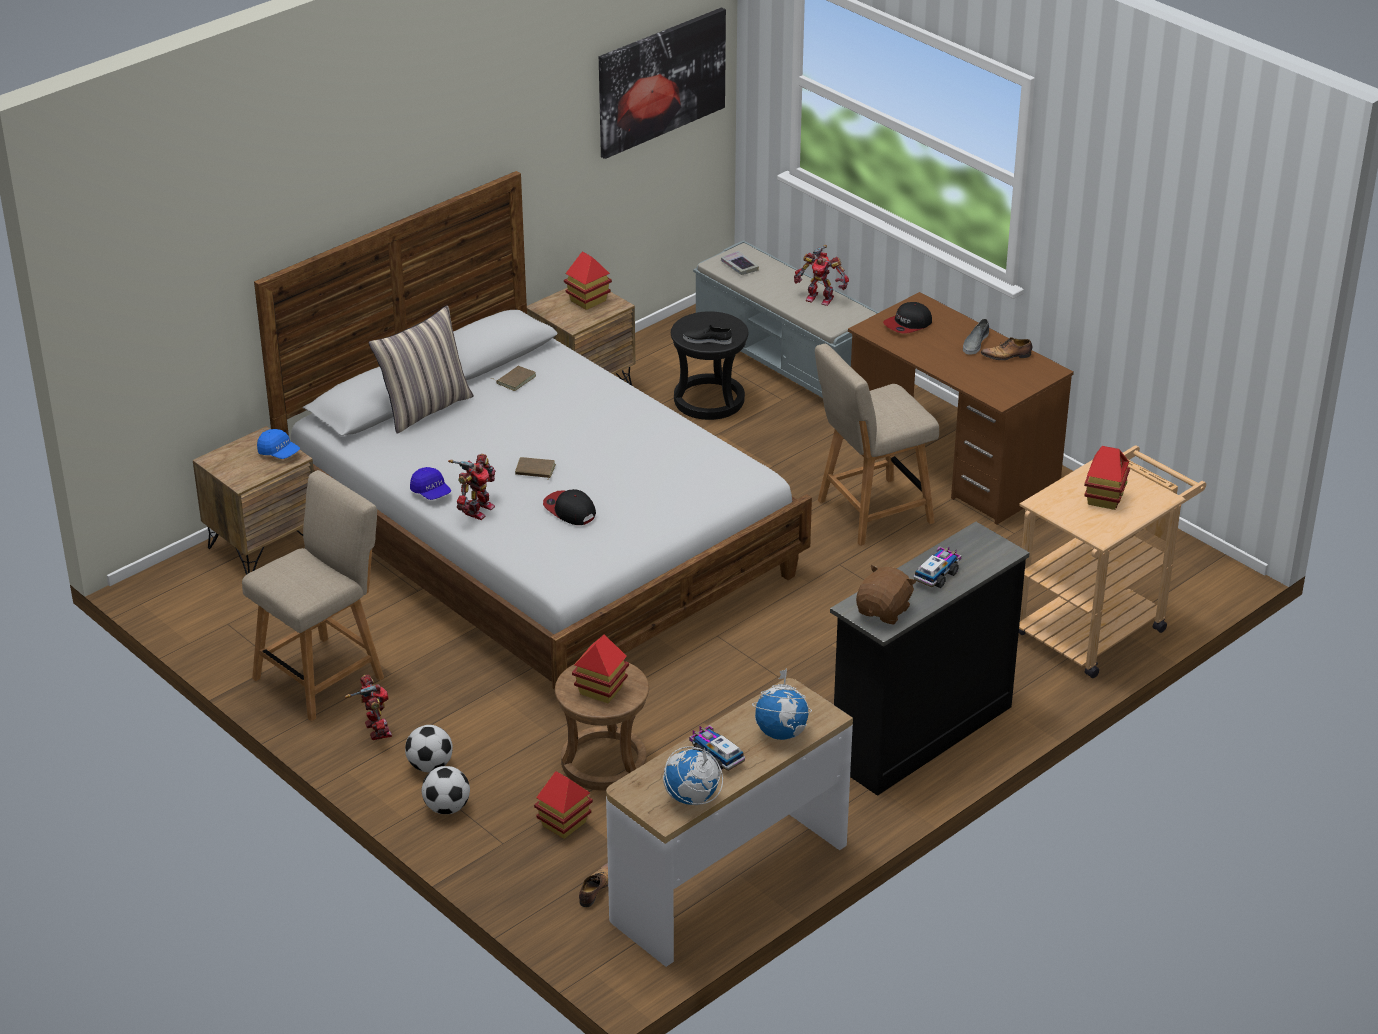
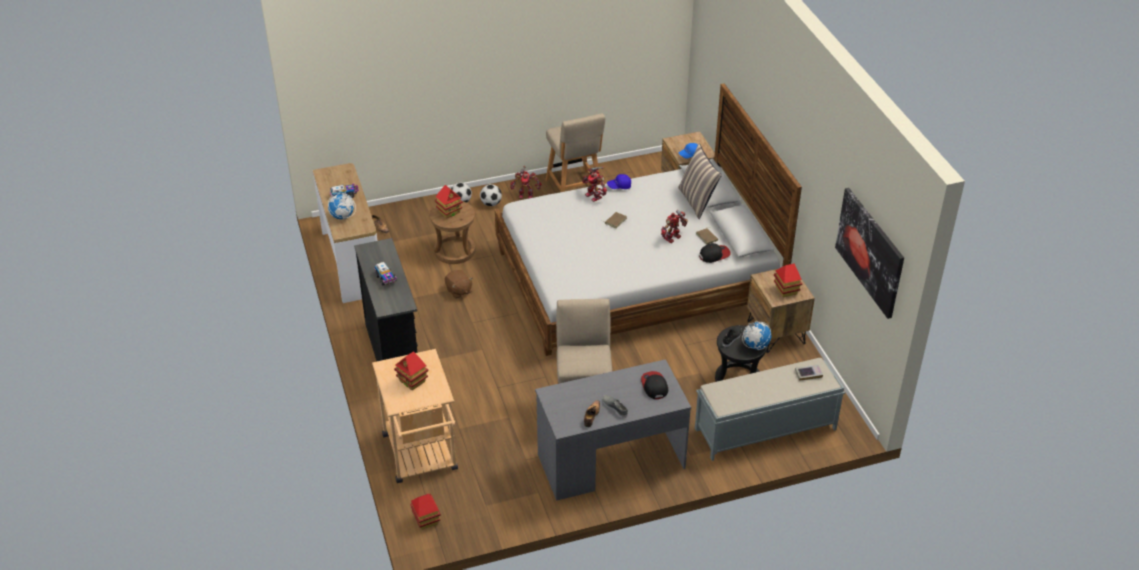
camera: 115 degrees right, 5 degrees up
(564, 824) = (425, 229): toy house -> toy house (426, 520)
(569, 510) = (571, 221): cap -> cap (714, 255)
(692, 798) = (326, 182): globe -> globe (755, 345)
(820, 298) = (750, 396): toy robot -> toy robot (673, 238)
(884, 611) = (374, 253): brown plush toy -> brown plush toy (458, 291)
(952, 463) = (610, 461): brown desk -> grey desk

